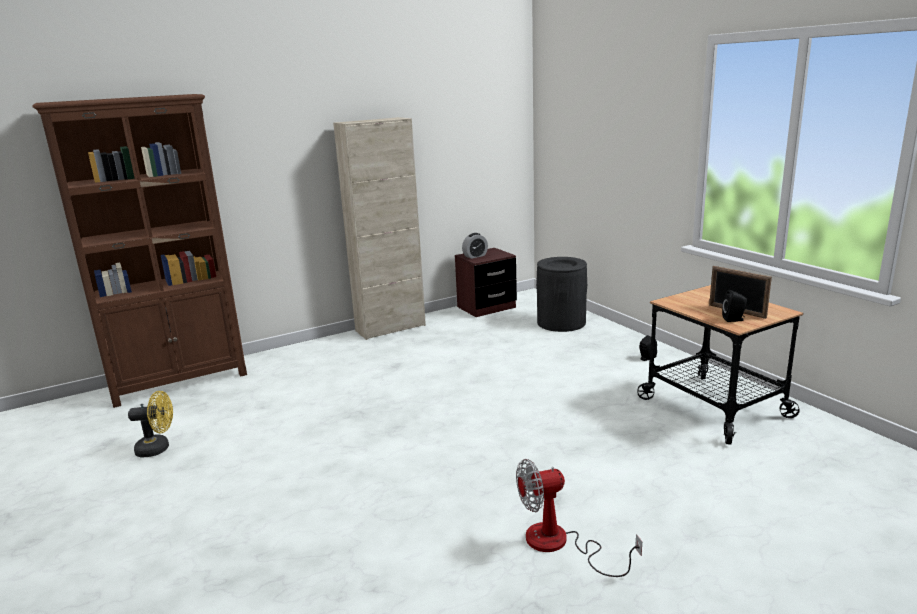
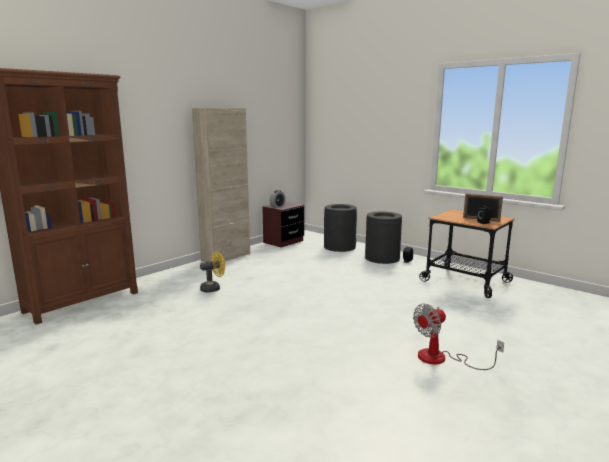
camera: 20 degrees left, 5 degrees down
(158, 448) = (103, 346): yellow fan -> yellow fan (213, 288)
(611, 349) = (382, 258): none -> black trash can

